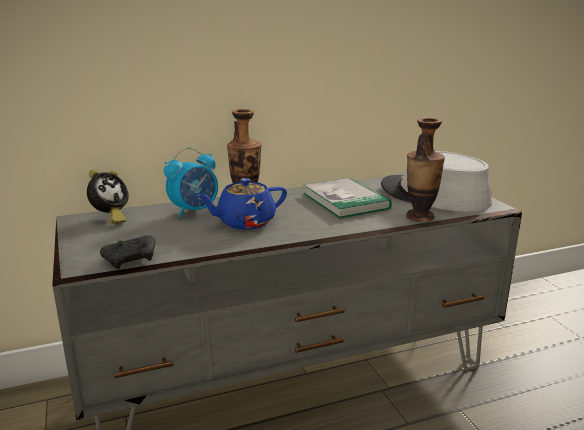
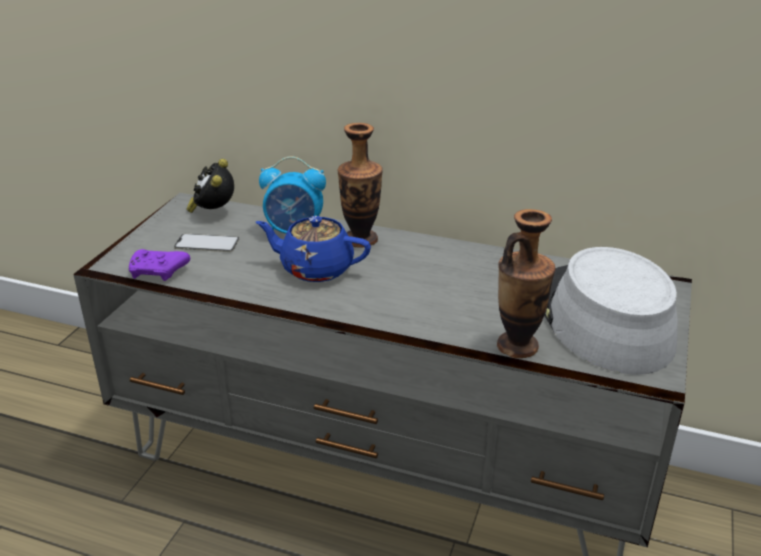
camera: 40 degrees right, 10 degrees up
(110, 218) = (213, 212): alarm clock -> alarm clock turned 105 degrees clockwise
(132, 259) = (159, 272): black game controller -> purple game controller
(139, 234) = (207, 243): none -> phone
(345, 201) = (470, 282): book -> none

